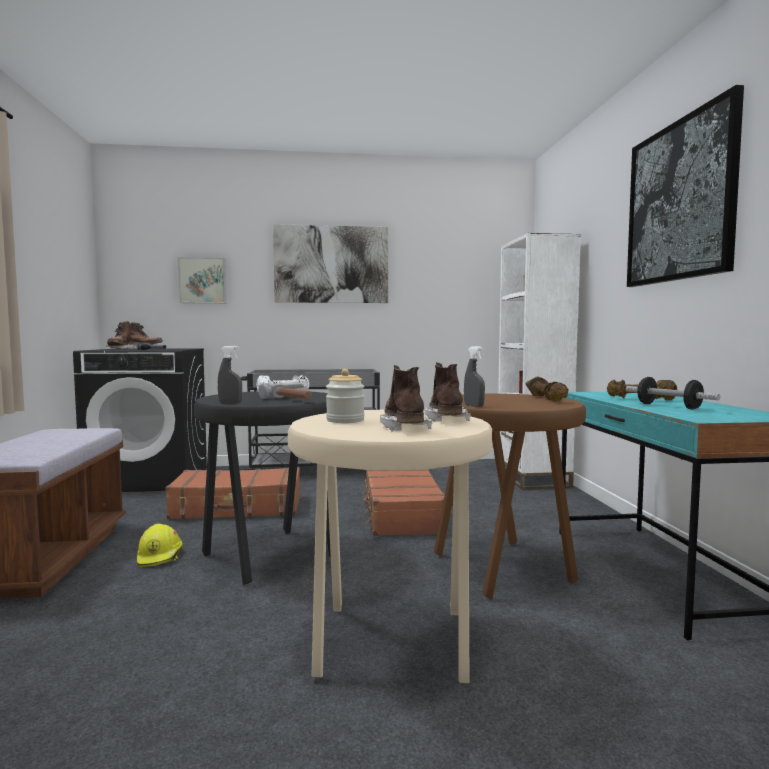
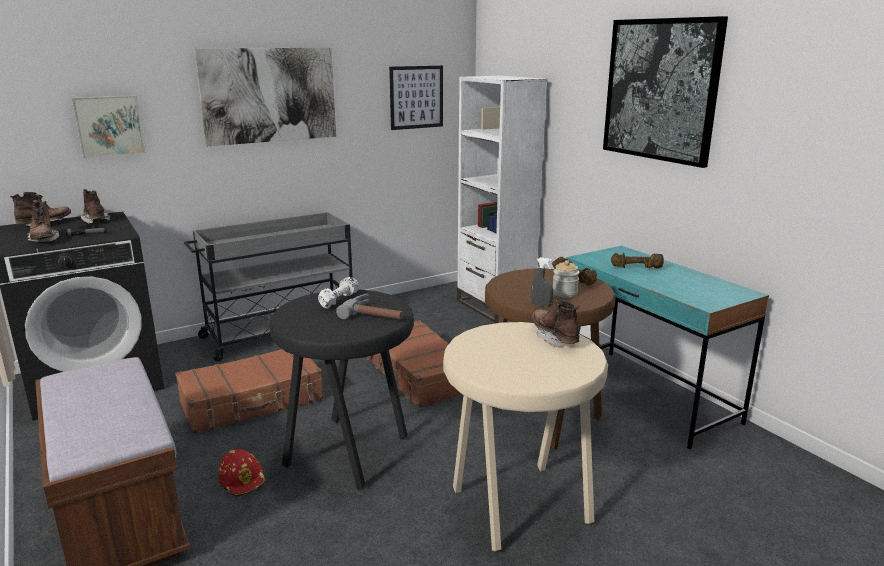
camera: 25 degrees left, 15 degrees up
(160, 556) = (243, 480): yellow hard hat -> red hard hat
(230, 403) = (331, 336): grey spray bottle -> none
(345, 420) = (488, 357): jar -> jar (564, 293)
(403, 427) = (546, 360): brown boot -> brown boot (95, 219)
(469, 274) = (416, 97): none -> picture
(668, 406) = (668, 282): dumbbell -> none

